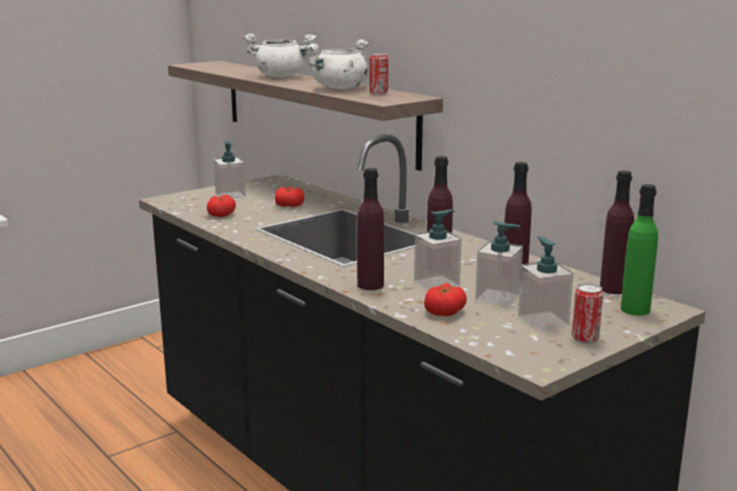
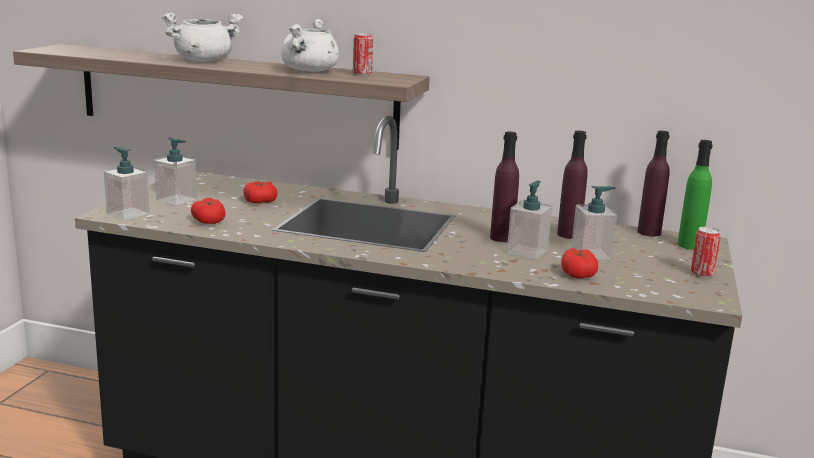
camera: 35 degrees left, 0 degrees up
(370, 285) = (481, 264): purple bottle -> none
(543, 321) = (653, 266): soap dispenser -> soap dispenser (128, 213)

